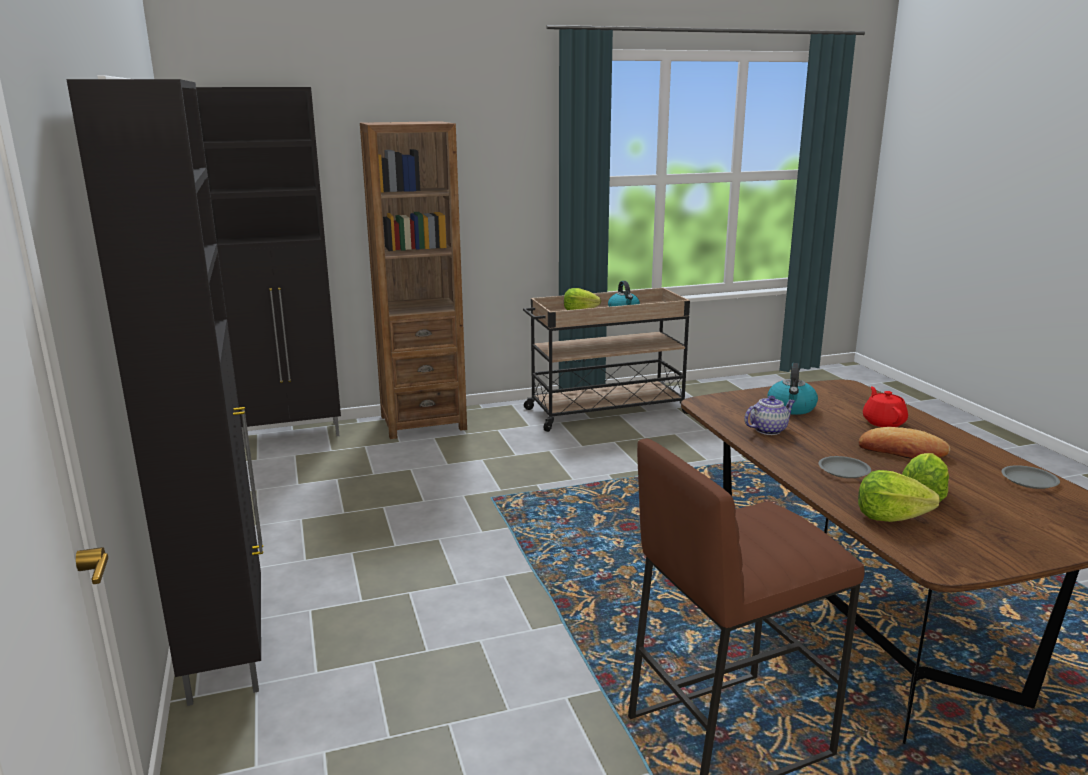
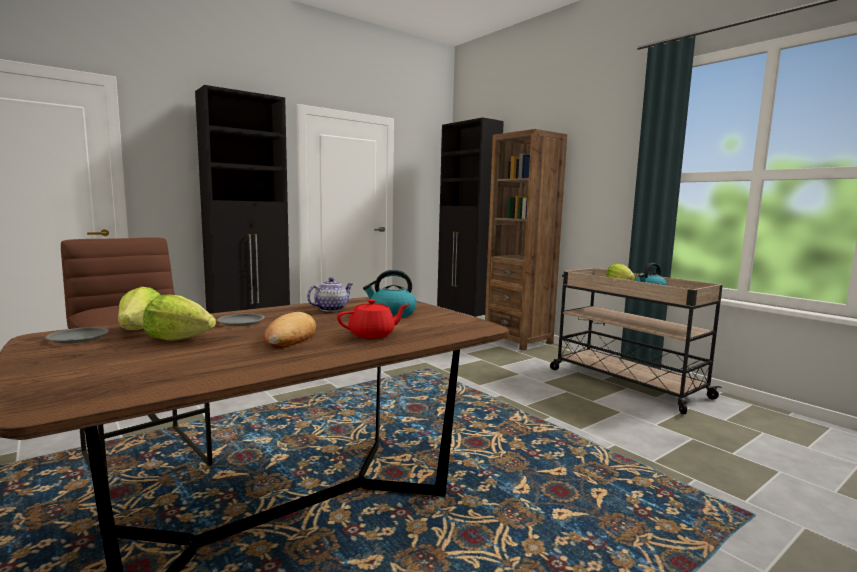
camera: 70 degrees right, 10 degrees down
(768, 430) = (331, 309): teapot -> teapot turned 90 degrees counterclockwise
(1028, 480) = (204, 374): grey plate -> grey plate (79, 338)

